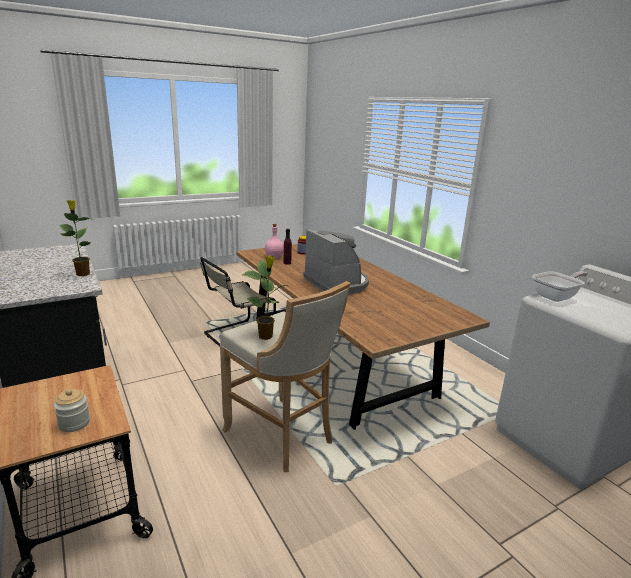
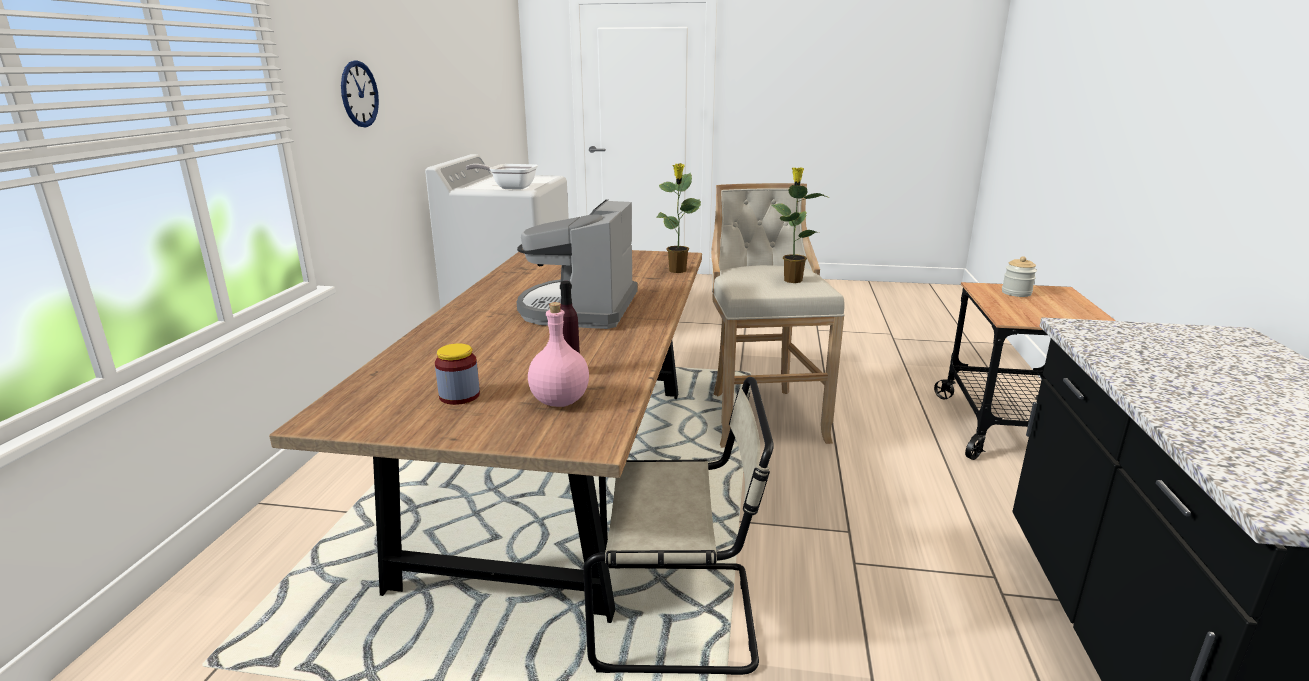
camera: 140 degrees left, 0 degrees up
(82, 274) = (1113, 358): potted plant -> potted plant (677, 271)
(541, 189) = (359, 94): none -> wall clock

